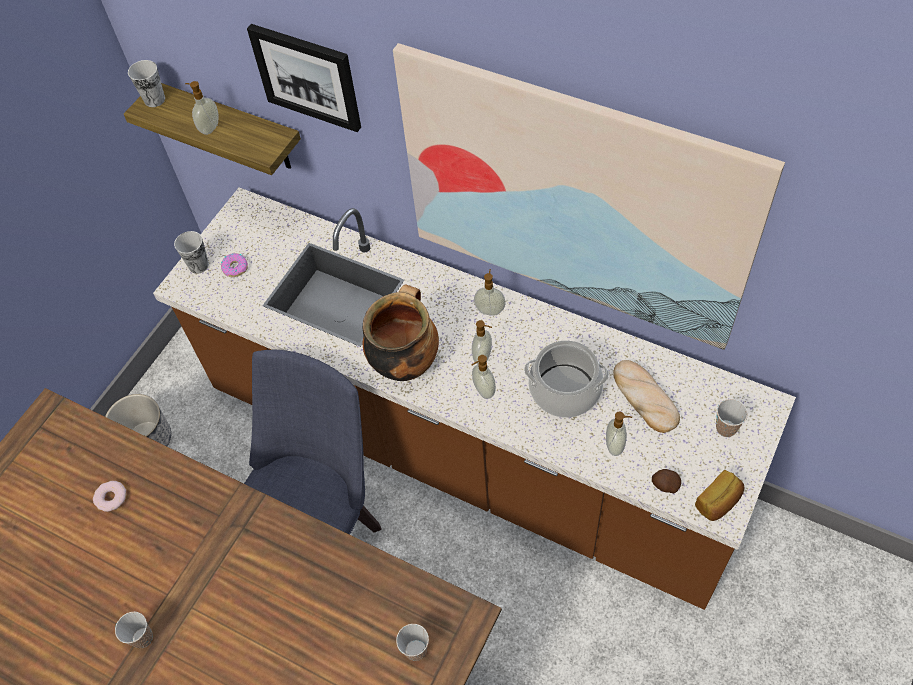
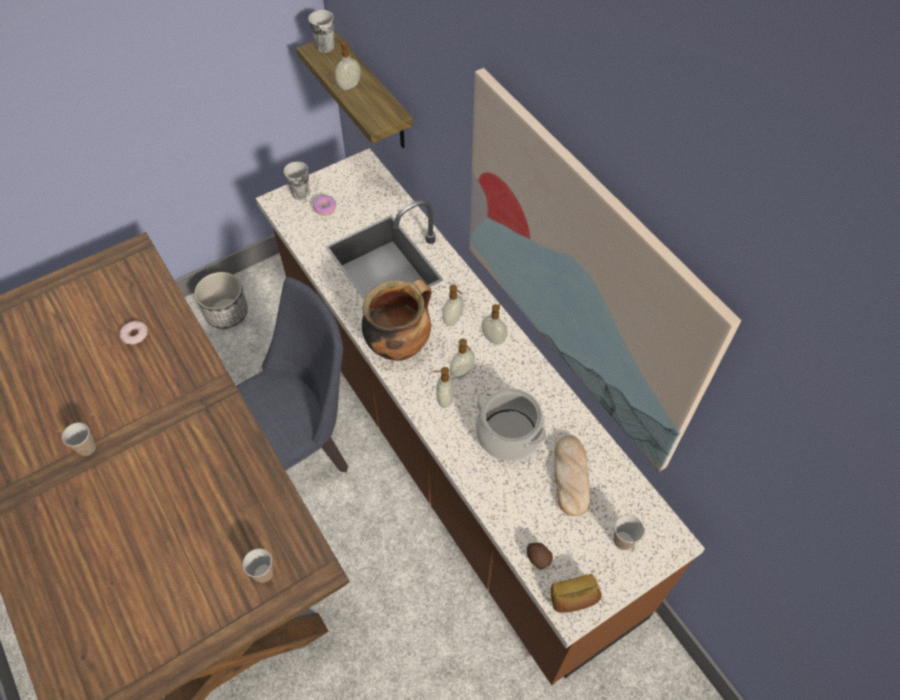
camera: 25 degrees right, 0 degrees up
(307, 76) = (424, 71): picture -> none
(615, 445) = (519, 502): soap dispenser -> soap dispenser (453, 319)

